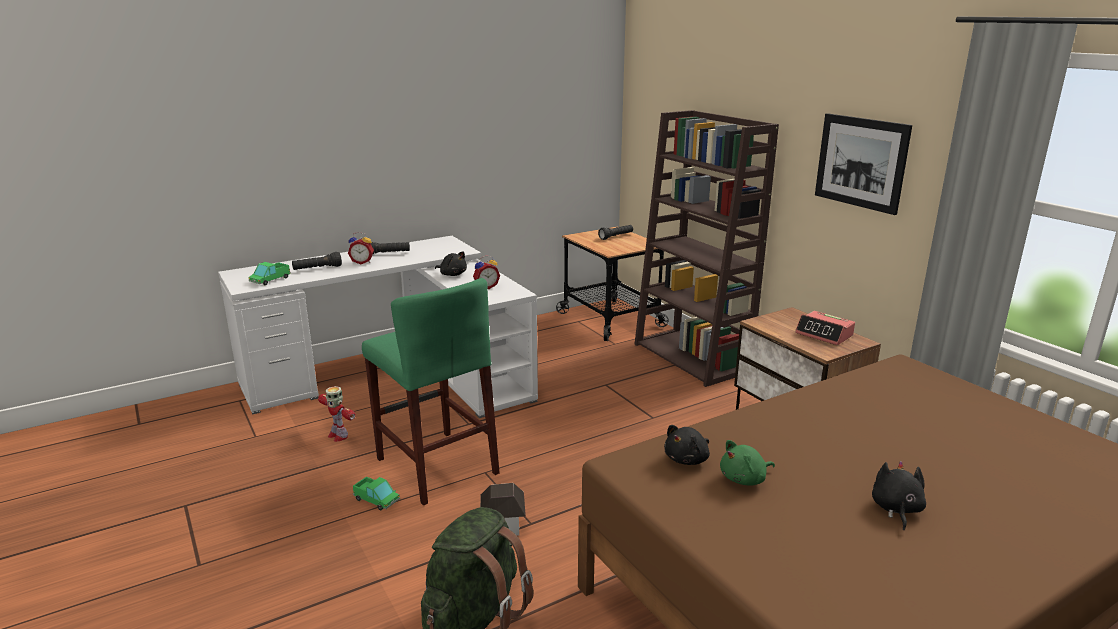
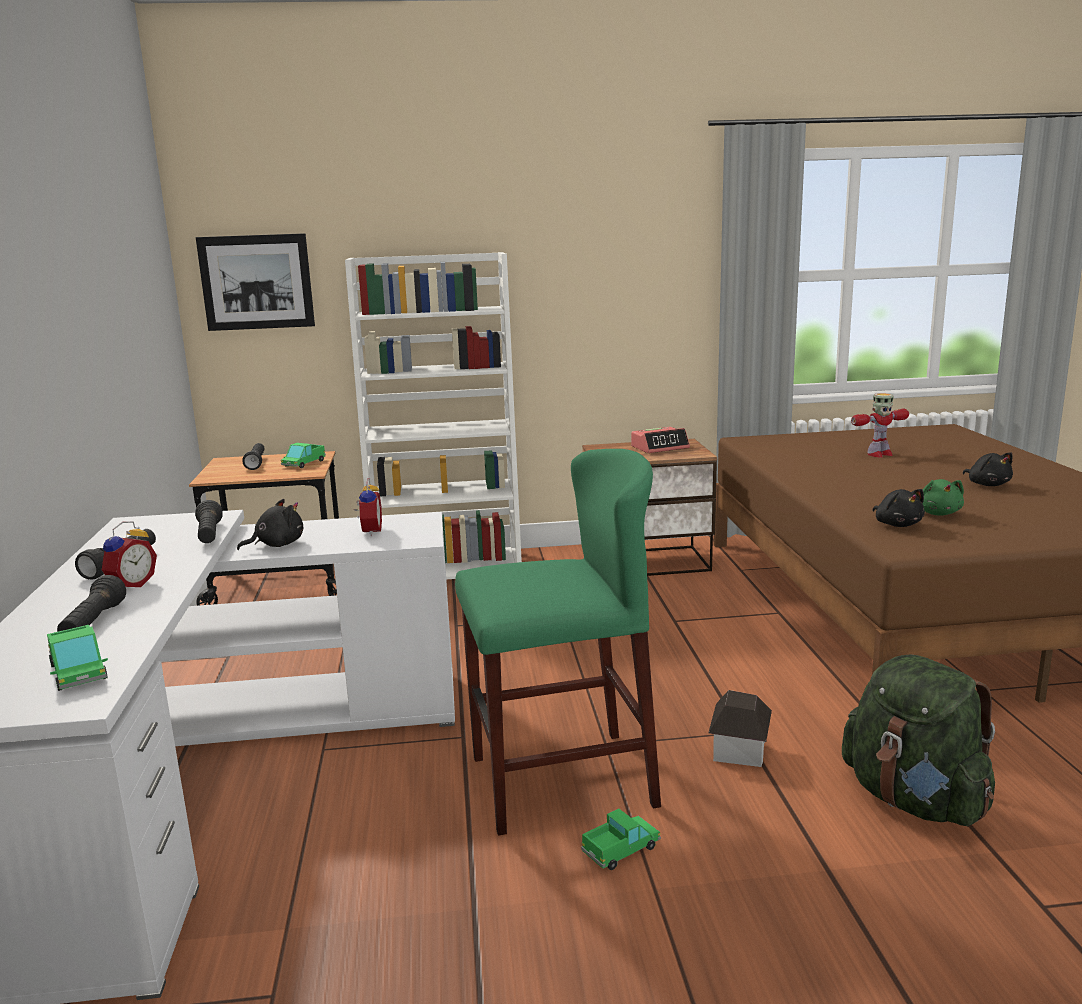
camera: 65 degrees left, 5 degrees down
(338, 435) = (380, 872): toy robot -> toy robot (879, 454)
(435, 257) = (209, 535): none -> black flashlight
(628, 246) = (304, 463): none -> toy truck
(692, 358) = (448, 568): brown bookcase -> white bookcase
(861, 162) = (612, 274): picture -> picture (256, 282)
(896, 509) = (987, 484): black plush toy -> black plush toy turned 150 degrees counterclockwise

